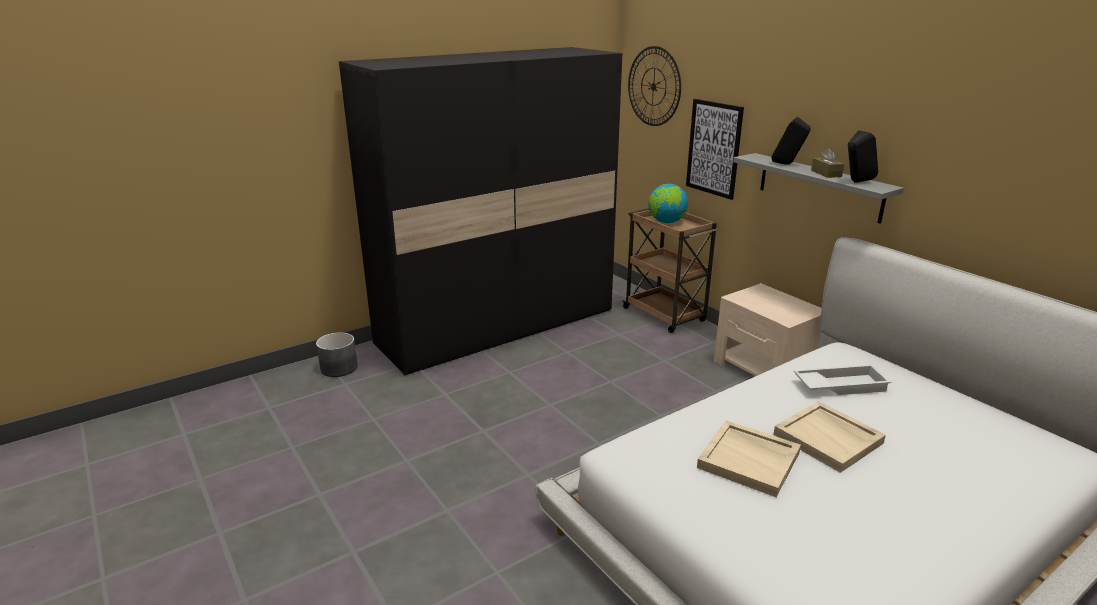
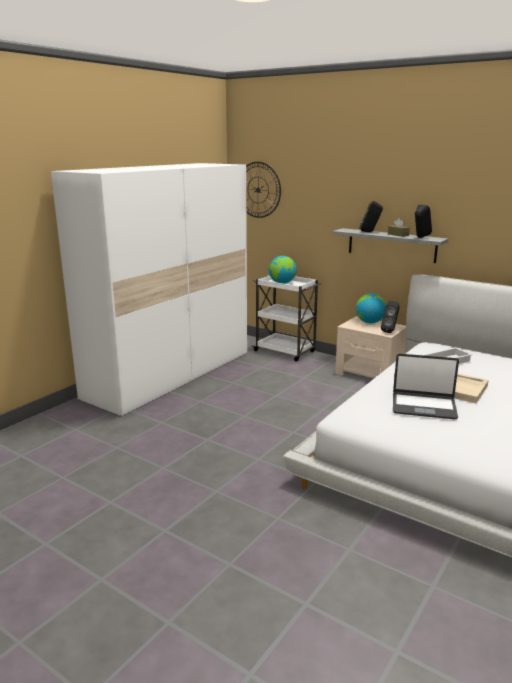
camera: 20 degrees left, 5 degrees down
(339, 368) = (62, 419): grey planter -> none
(498, 326) = (170, 374): black wardrobe -> white wardrobe
(665, 315) = (285, 351): brown cart -> white cart
(714, 148) = (310, 228): picture -> none
(749, 460) = (423, 406): beige tray -> laptop
(774, 297) = (370, 322): none -> globe
(795, 317) = (390, 331): none -> black speaker

